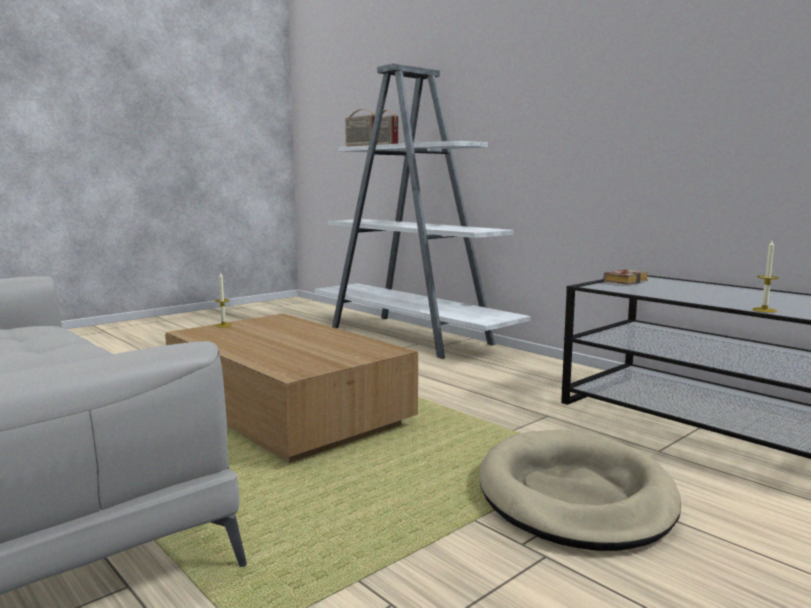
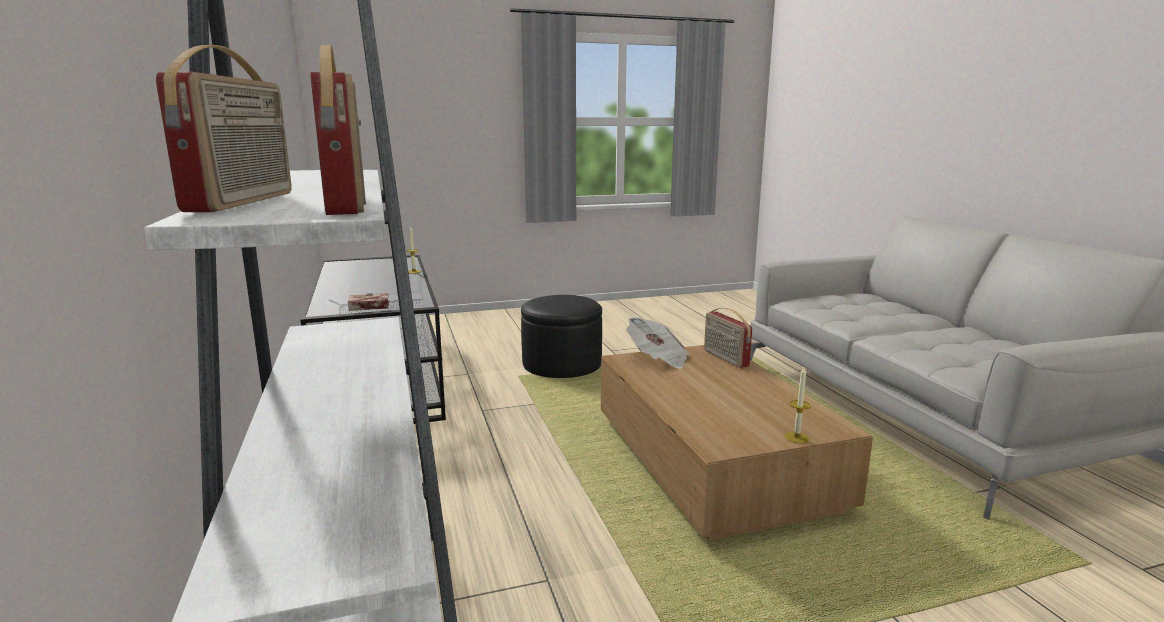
camera: 155 degrees left, 5 degrees up
(280, 365) = (725, 358): none -> radio
(355, 355) = (658, 359): none -> newspaper
(575, 496) = (562, 364): beige dog bed -> black ottoman

